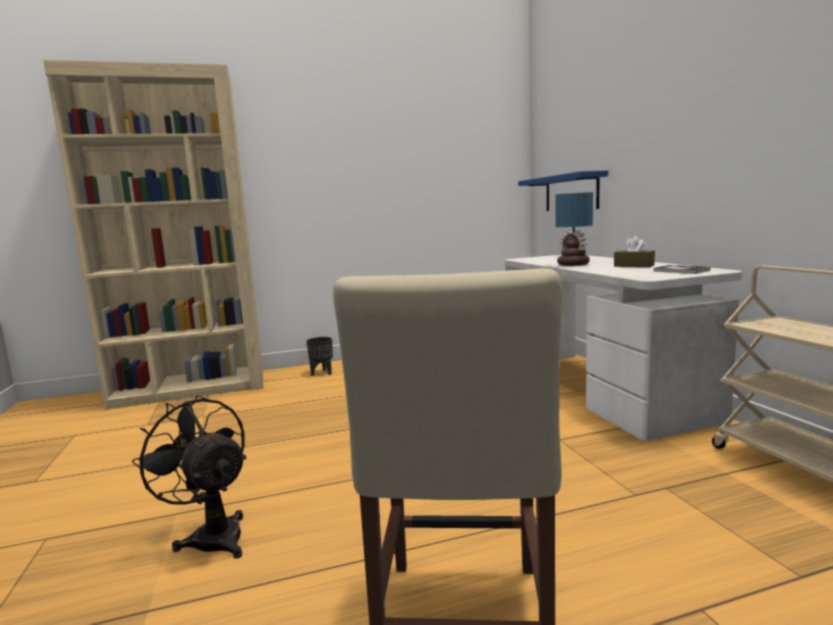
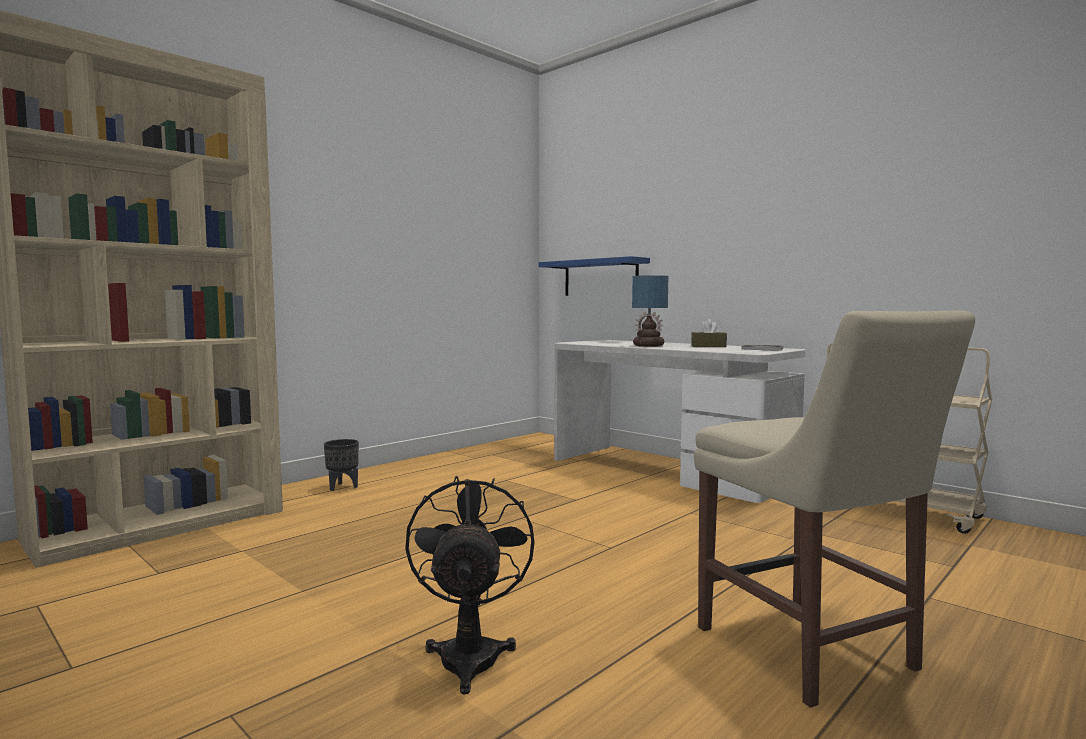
camera: 30 degrees left, 5 degrees down
(212, 535) = (470, 653): black fan -> black fan turned 75 degrees clockwise

